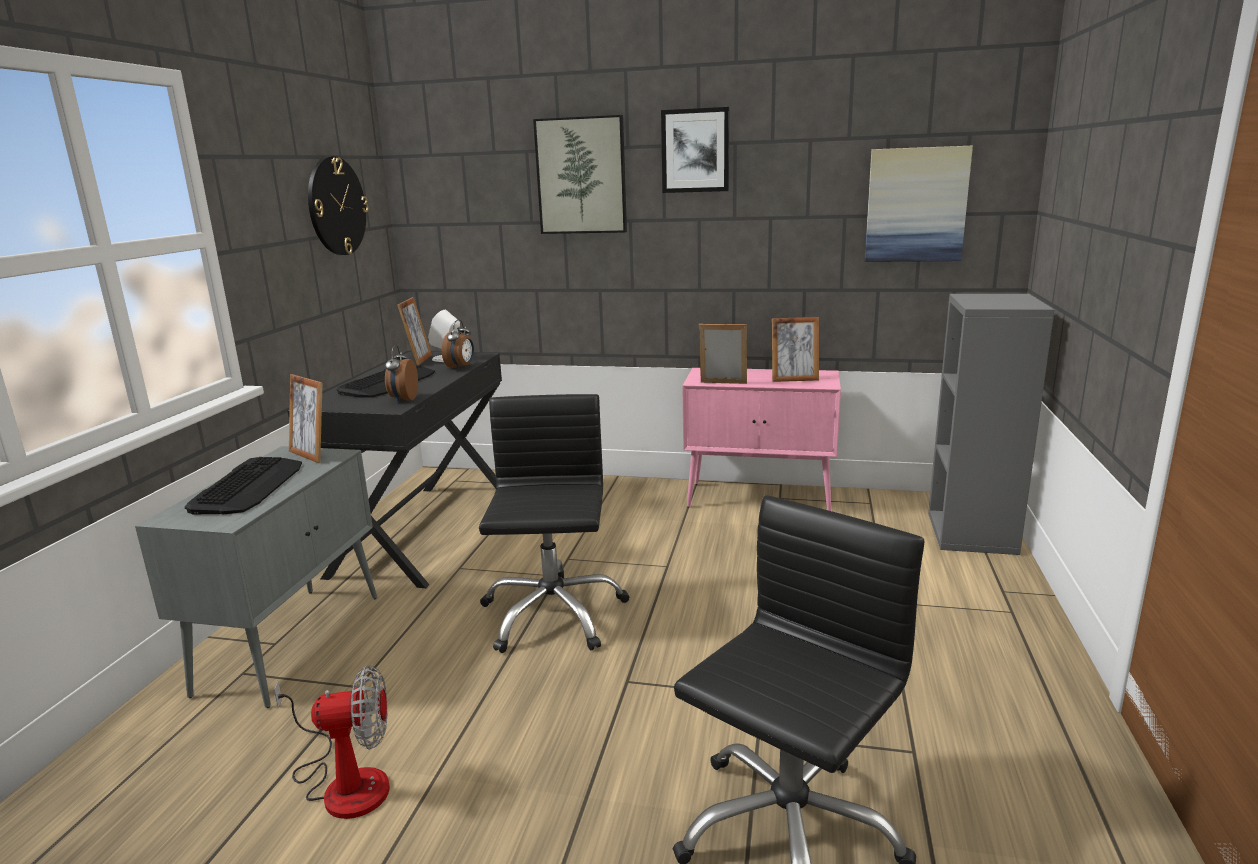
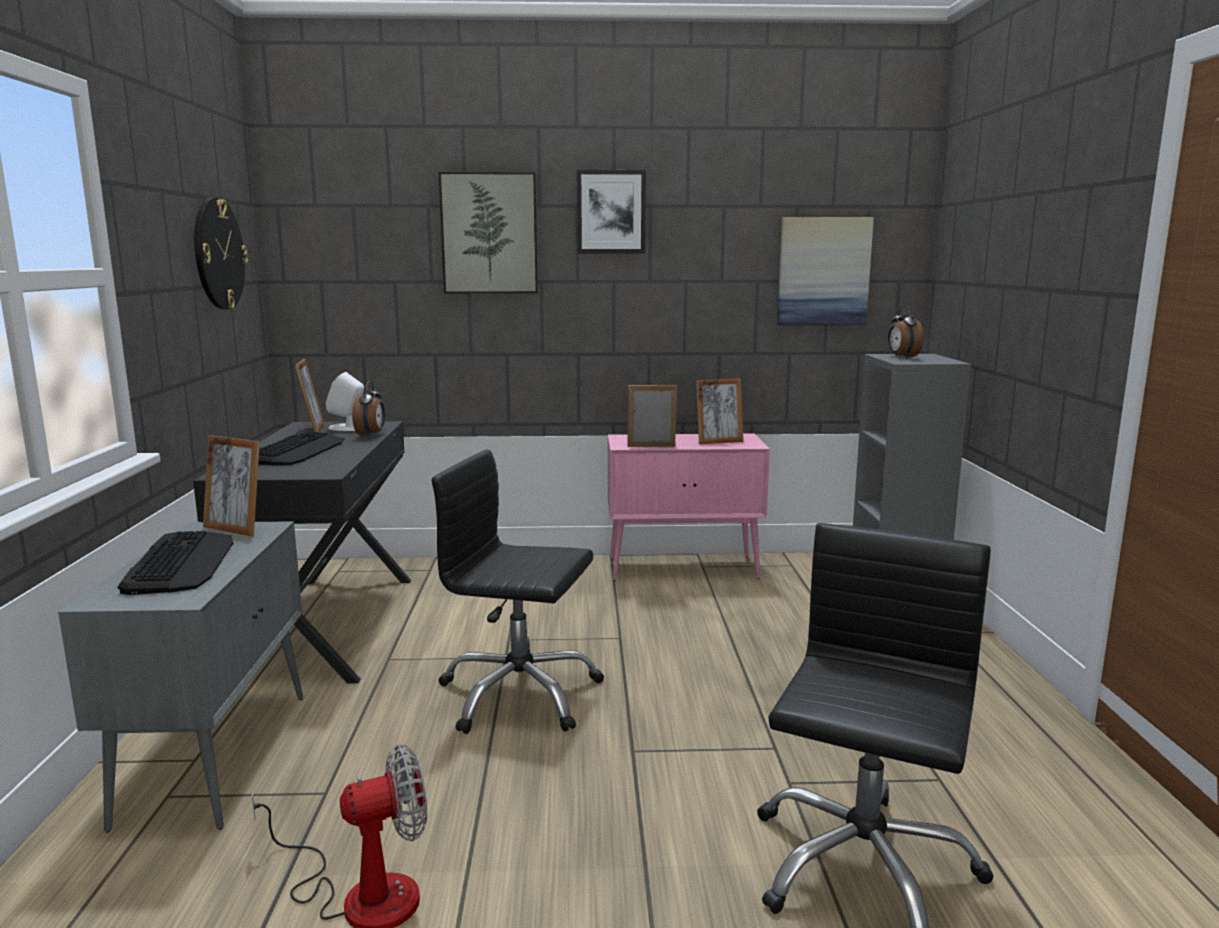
camera: 15 degrees left, 5 degrees down
(403, 399) = (331, 465): alarm clock -> alarm clock (902, 357)
(552, 614) = (519, 695): black office chair -> black office chair turned 60 degrees counterclockwise

